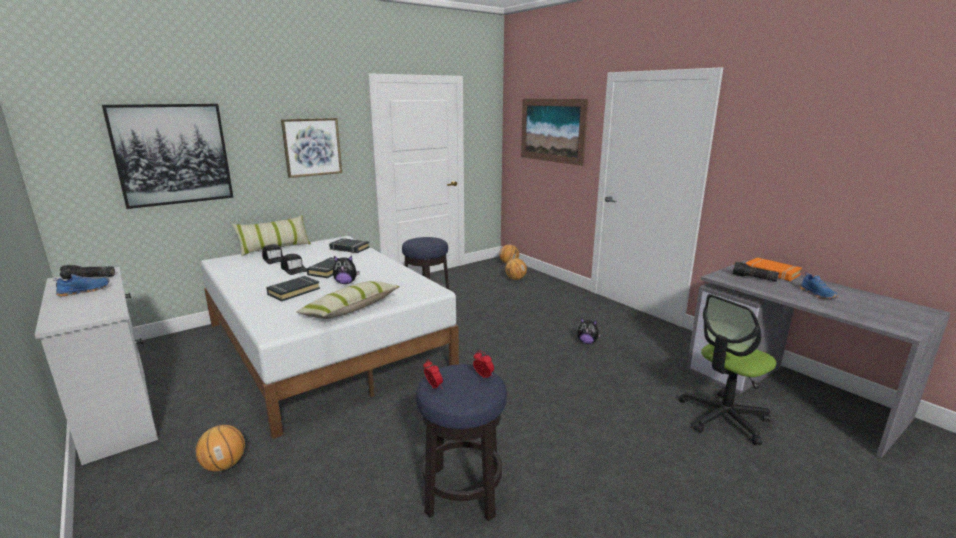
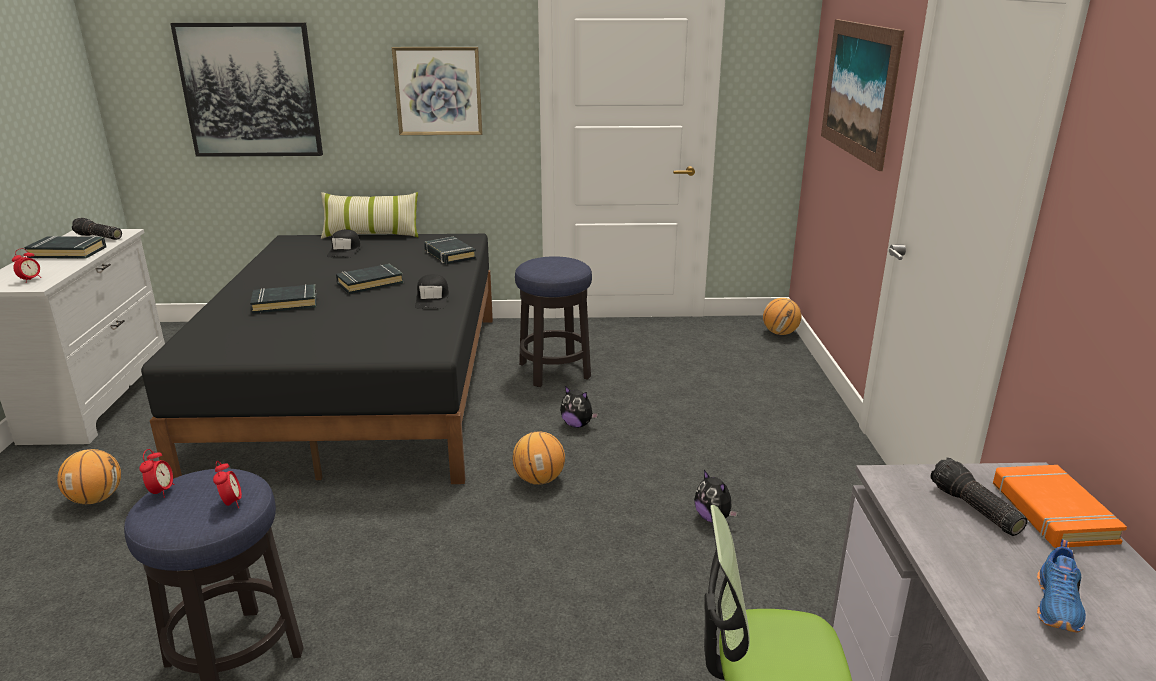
camera: 35 degrees right, 5 degrees up
(84, 291) = (68, 252): blue shoe -> black book
(94, 312) = (30, 280): none -> alarm clock
(294, 269) = (339, 271): black cap -> black cap (432, 299)
(325, 345) = (362, 388): white bed -> black bed
(346, 283) = (356, 307): plush toy -> plush toy (577, 424)
(351, 309) = (295, 347): pillow -> none
(515, 279) = (751, 364): basketball -> basketball (539, 479)

